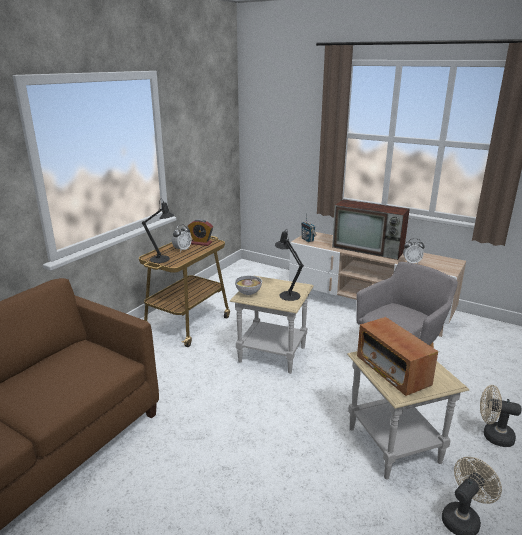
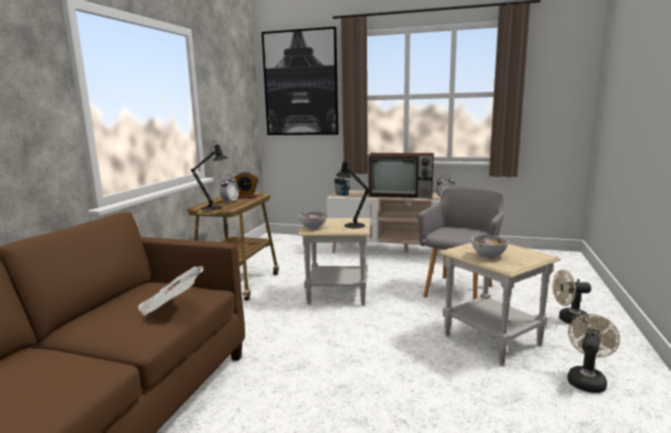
camera: 15 degrees left, 10 degrees down
(80, 381) = (171, 307): none -> newspaper
(281, 112) = (301, 83): none -> picture
(392, 371) = (489, 256): radio -> bowl

